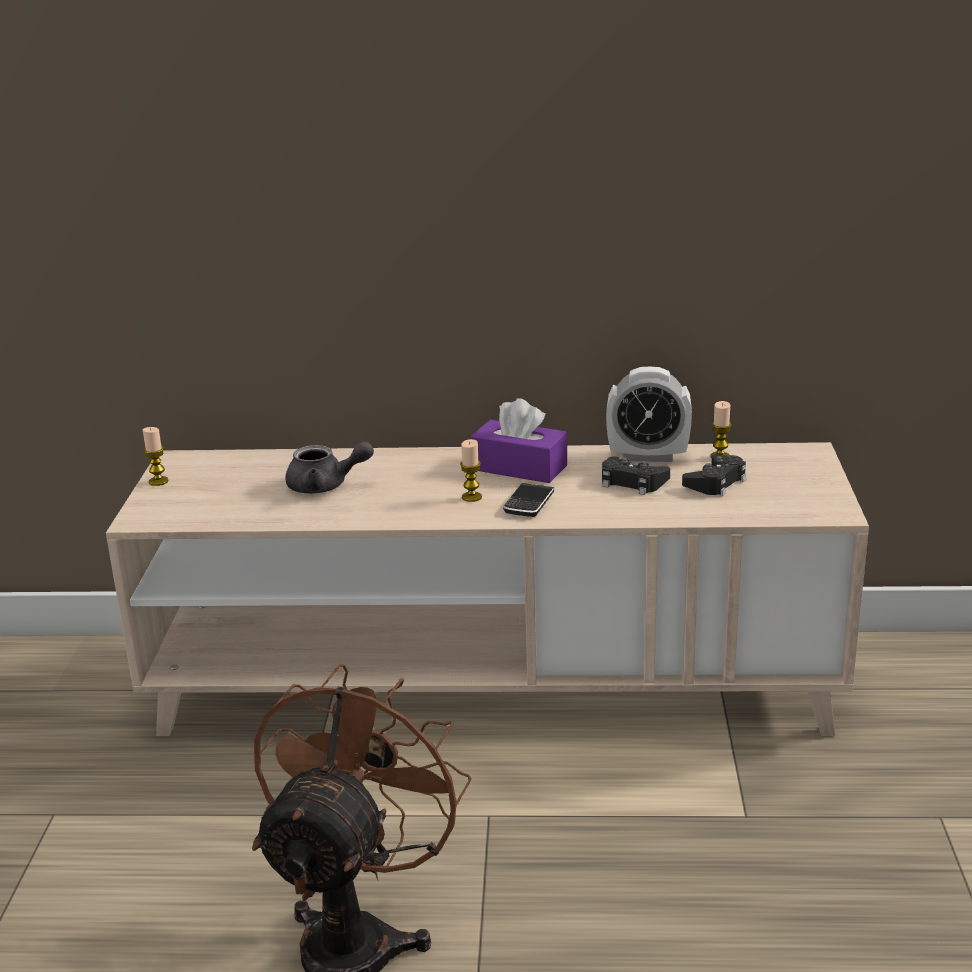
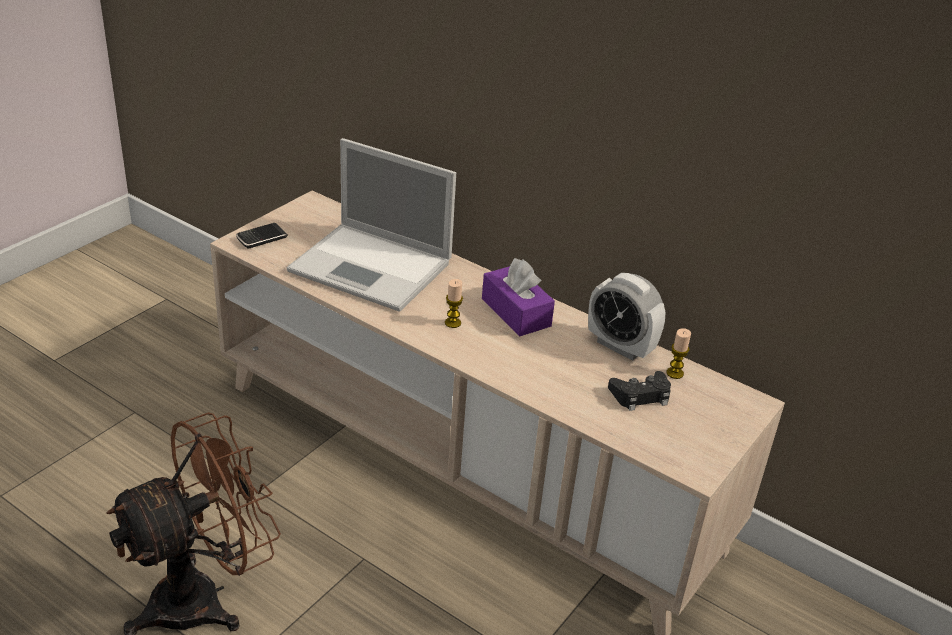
camera: 30 degrees right, 10 degrees up
(158, 481) = (282, 216): candle -> none
(325, 486) = (373, 267): grey teapot -> laptop
(529, 503) = (484, 347): phone -> phone (262, 238)
(632, 482) = (579, 364): black game controller -> none

